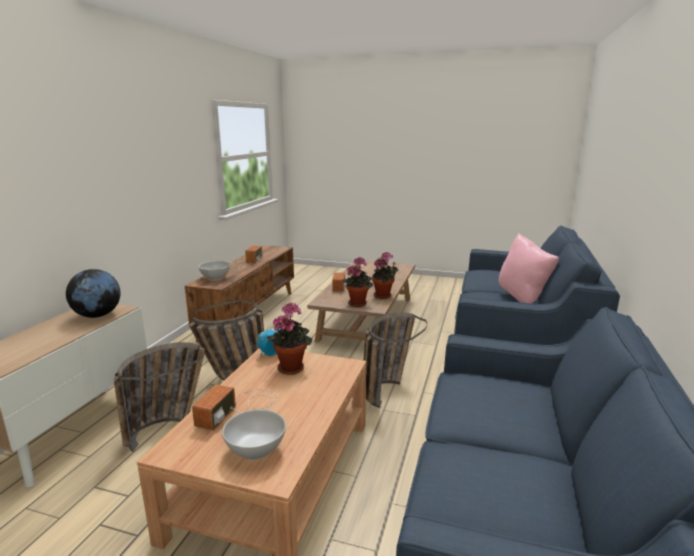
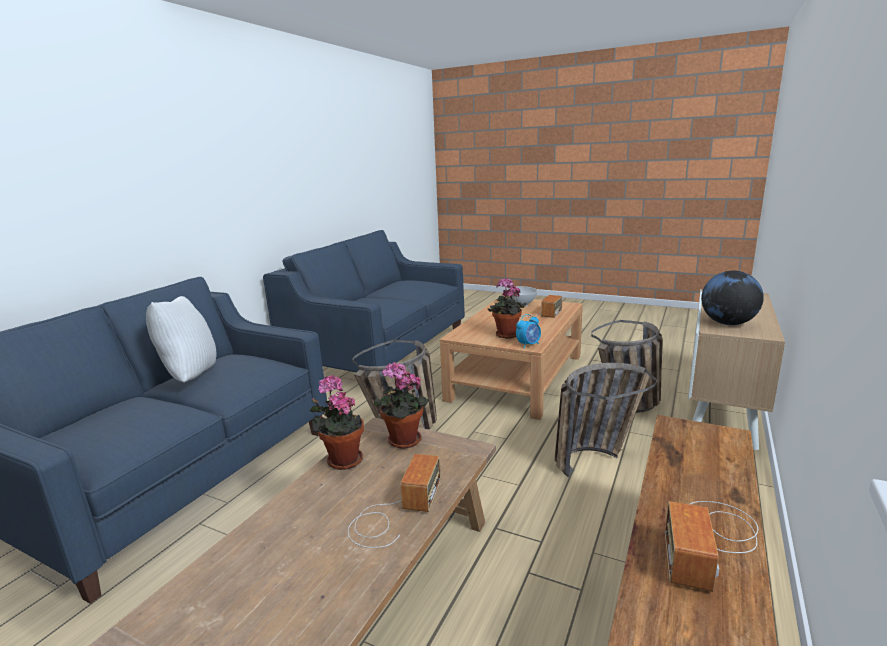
camera: 170 degrees left, 0 degrees up
(215, 278) = (709, 453): white bowl -> none
(523, 298) = (189, 376): pink pillow -> white pillow

